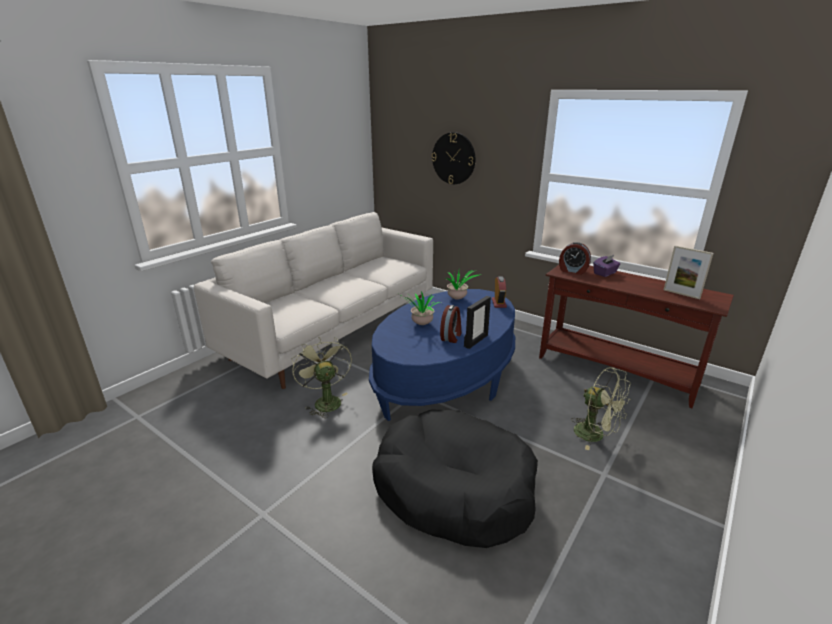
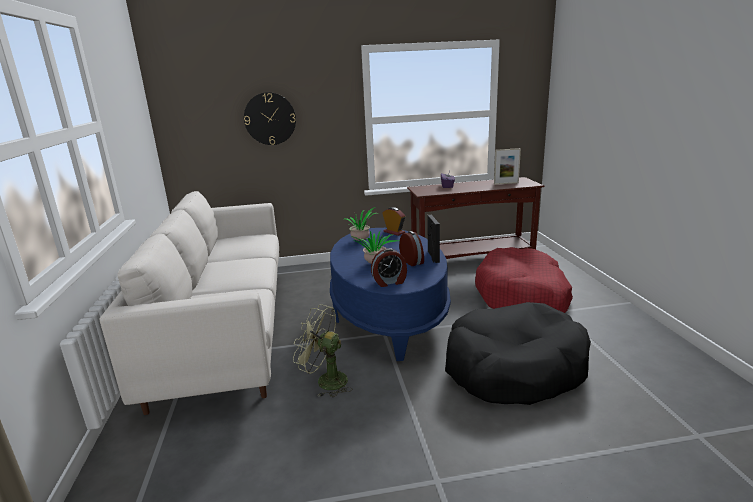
camera: 45 degrees left, 5 degrees down
(572, 271) = (428, 190): alarm clock -> alarm clock (389, 282)
(595, 435) = (522, 296): green fan -> red dog bed

